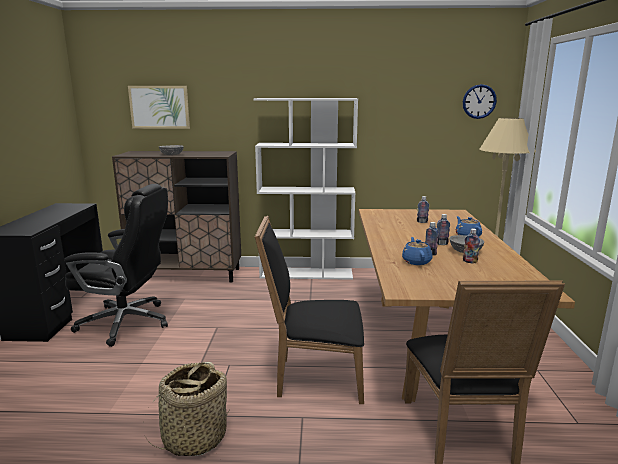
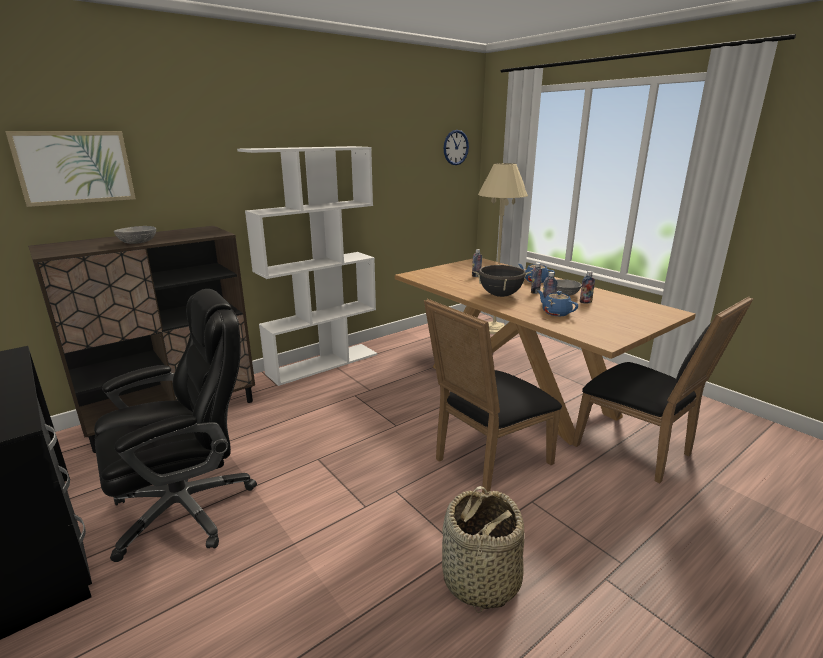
camera: 40 degrees left, 5 degrees up
(403, 239) = (500, 295): none -> black cooking pot

